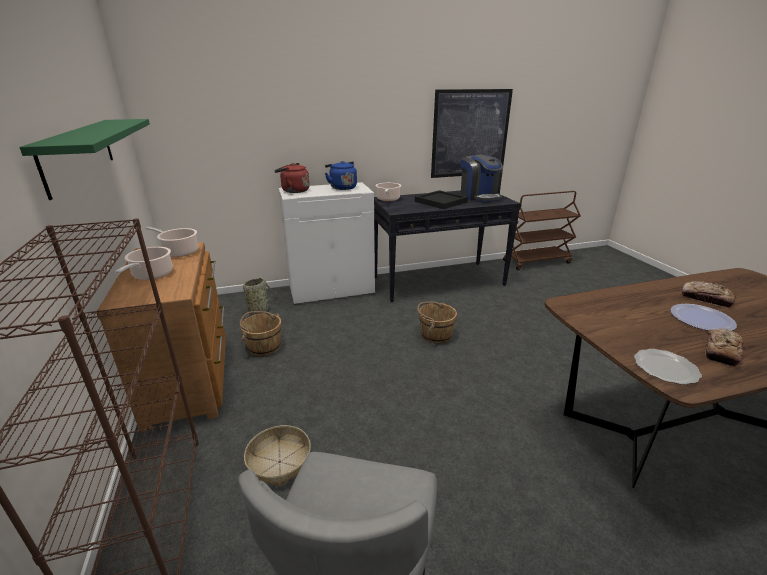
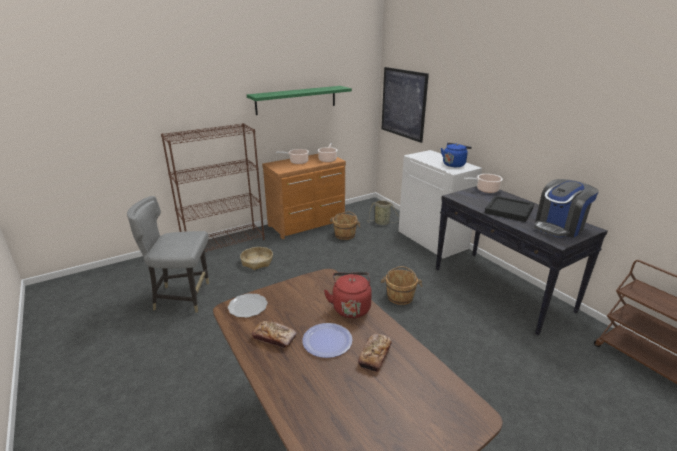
camera: 75 degrees right, 0 degrees up
(293, 191) = (427, 154): red kettle -> red kettle (350, 307)
(470, 134) = (599, 158): picture -> picture (403, 103)

